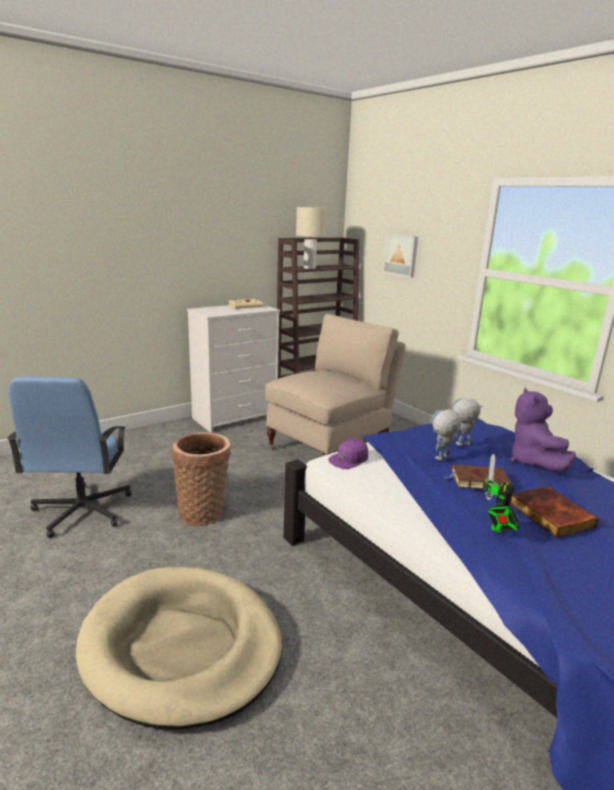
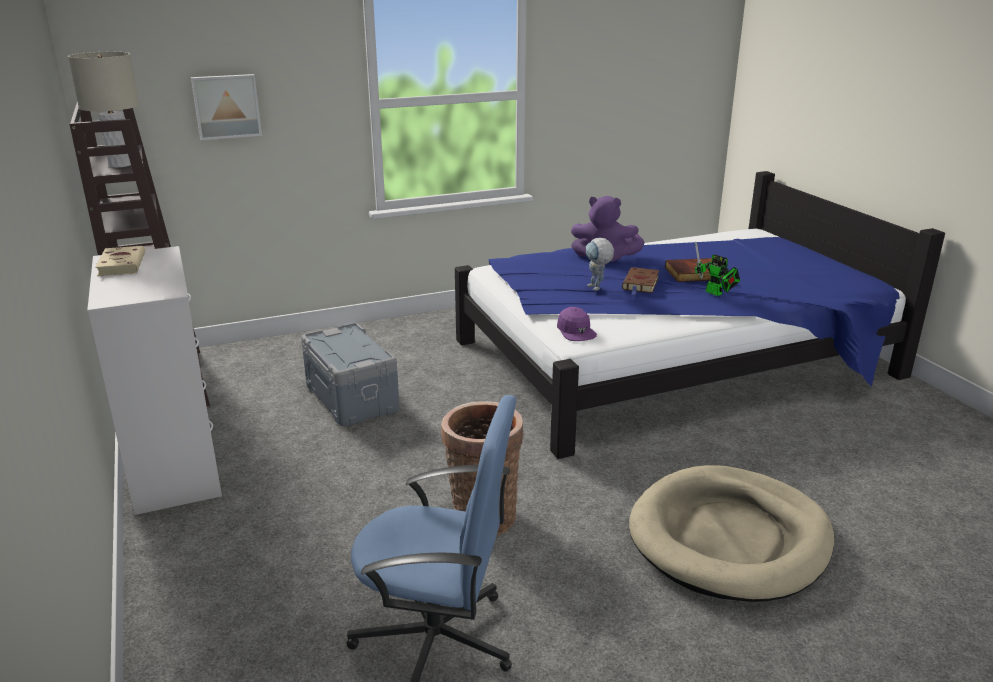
camera: 75 degrees left, 5 degrees up
(330, 448) = (352, 398): beige chair -> grey storage box
(460, 445) = (566, 276): toy robot -> none

